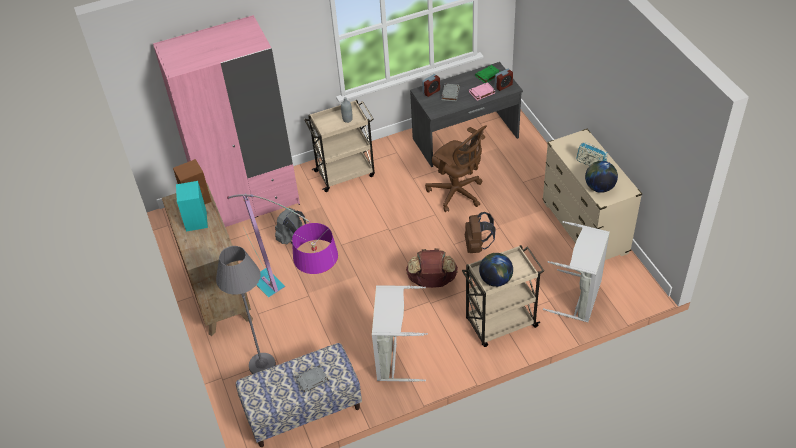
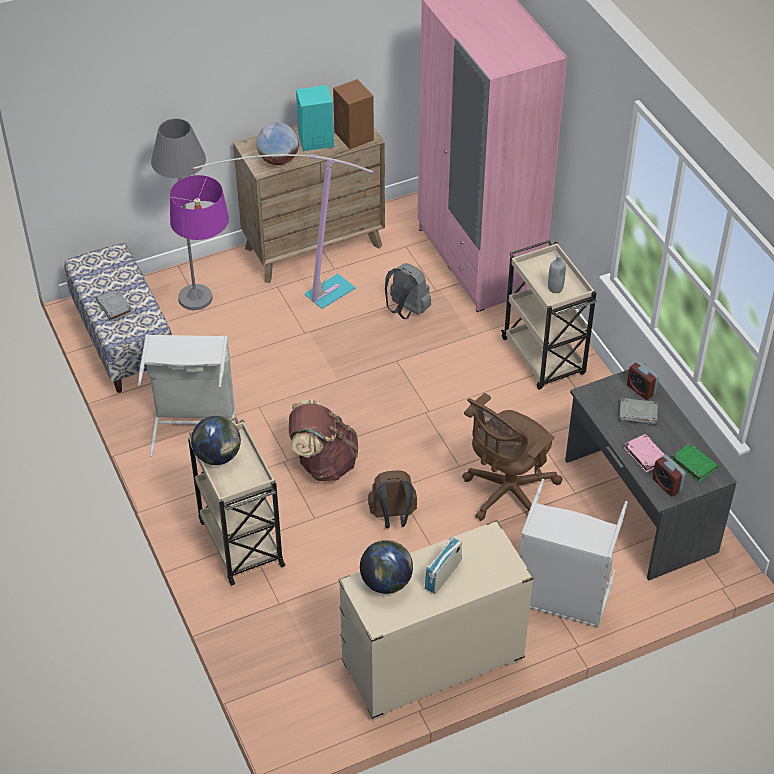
camera: 85 degrees right, 0 degrees up
(215, 241) = (278, 160): none -> globe
(579, 297) = (283, 643): grey laundry basket -> grey laundry basket (562, 597)

